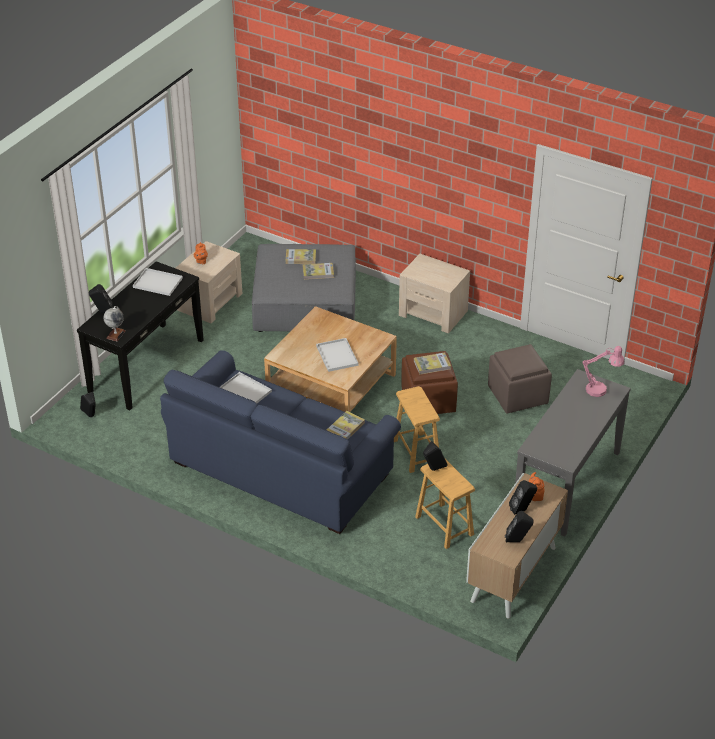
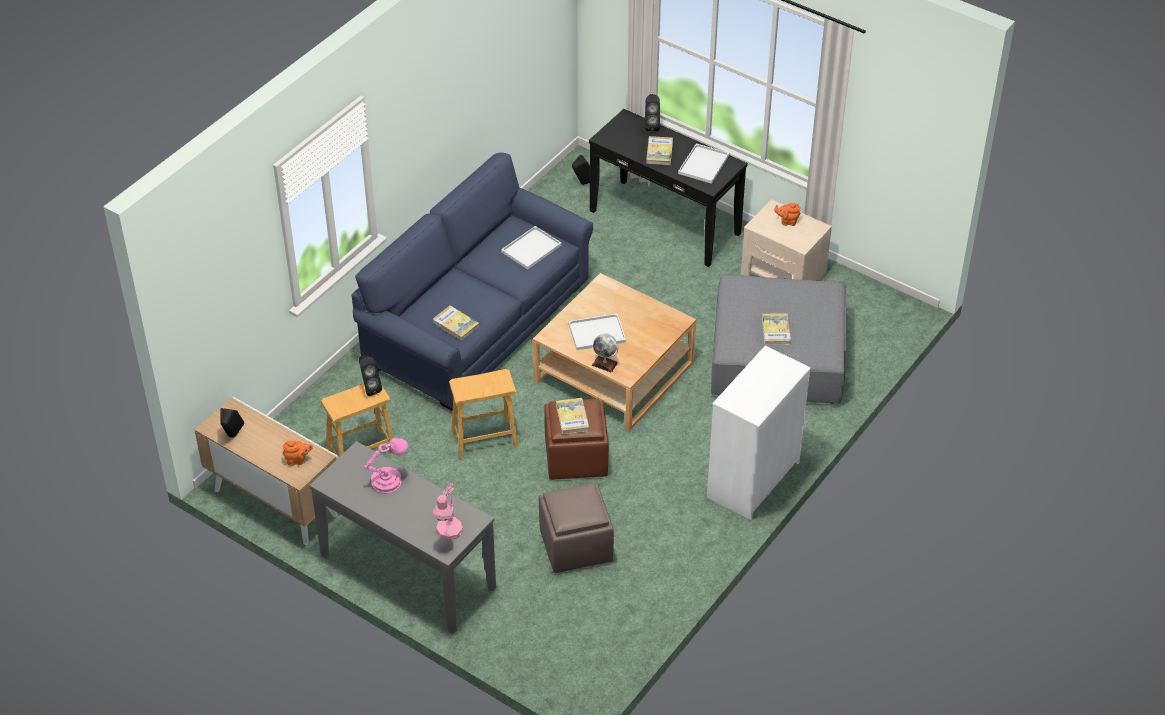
camera: 95 degrees right, 5 degrees up
(116, 334) = (610, 135): globe -> globe (605, 364)
(300, 258) = (807, 316): book -> book (659, 152)
(433, 313) = (752, 479): beige nightstand -> white dresser
(522, 510) = (277, 446): black speaker -> none
(556, 427) = (389, 480): none -> pink table lamp

